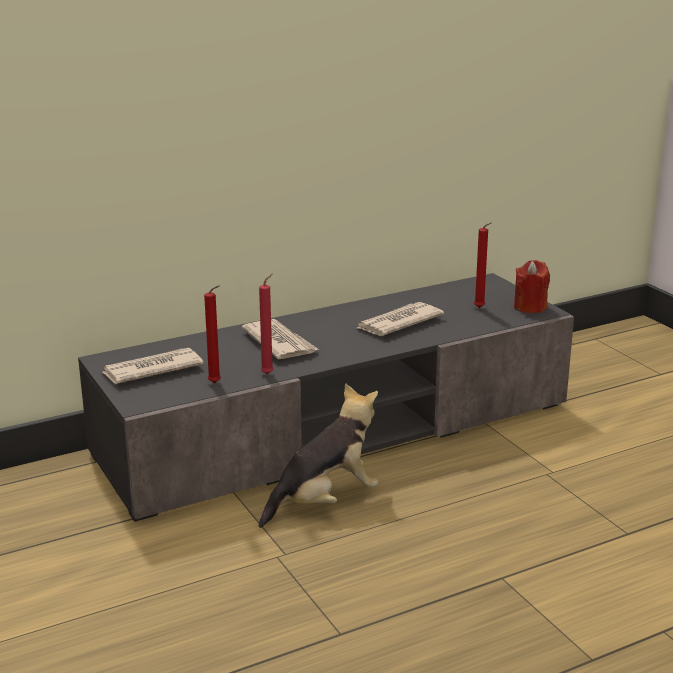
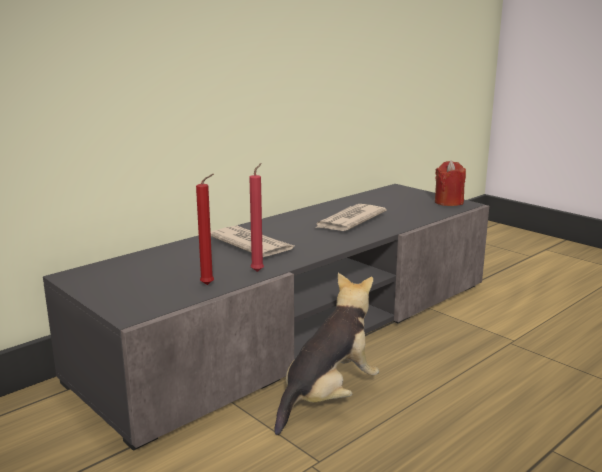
camera: 15 degrees left, 5 degrees down
(151, 370) = (131, 279): newspaper -> none
(480, 308) = (409, 206): red candle -> none

